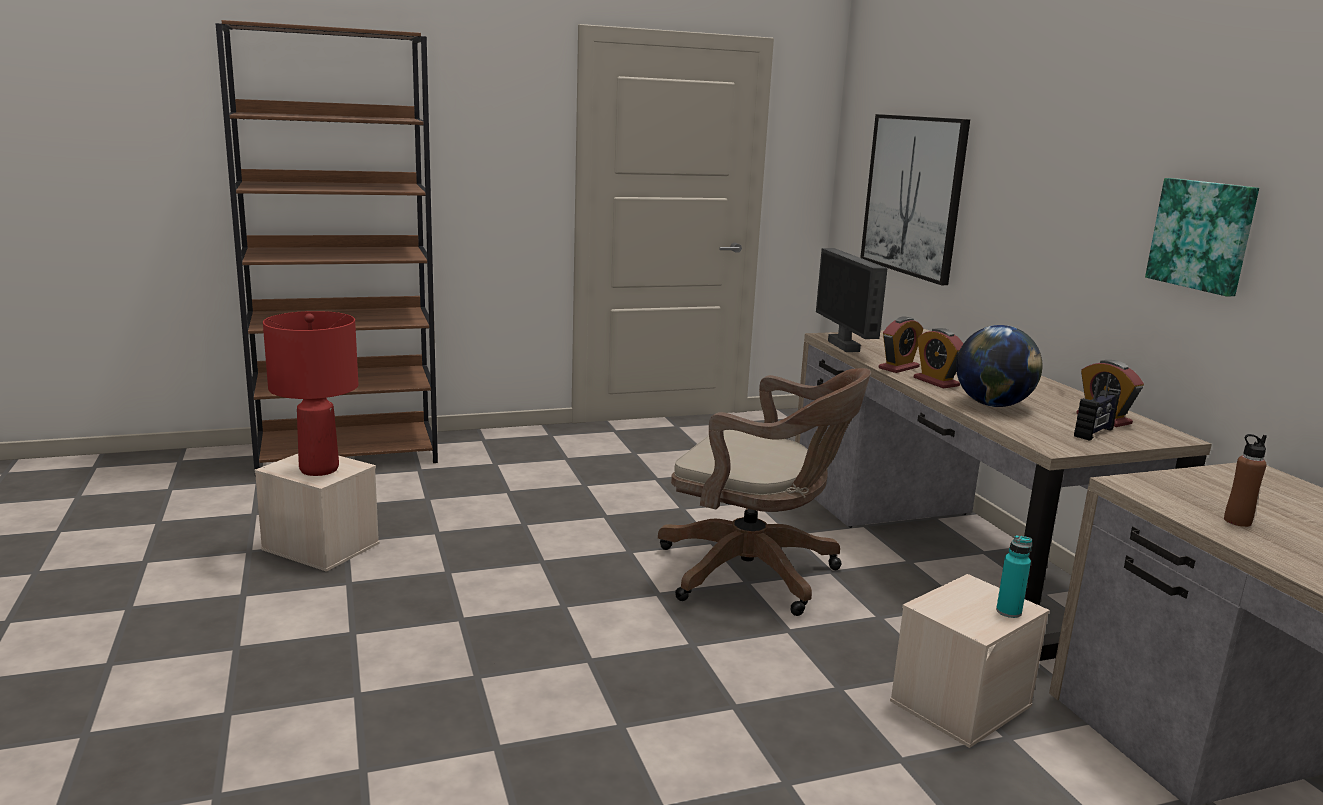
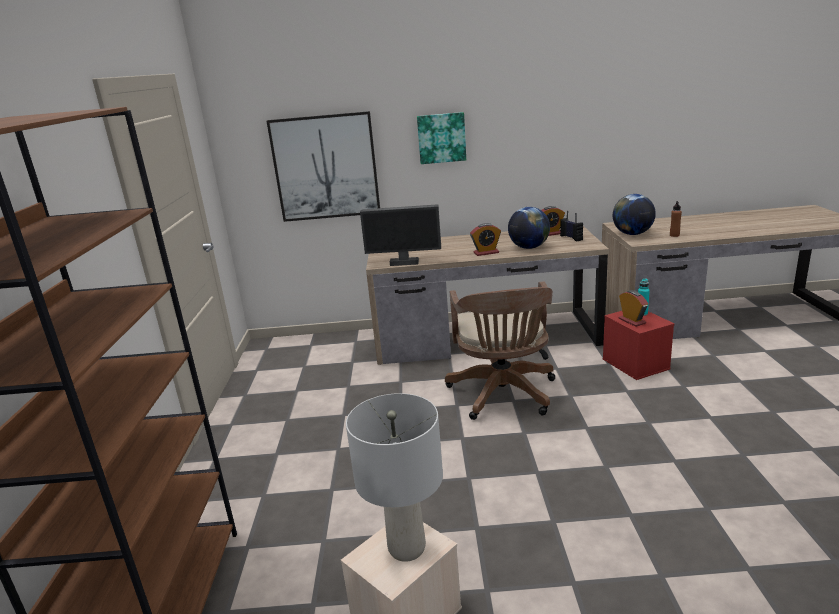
camera: 70 degrees left, 5 degrees up
(320, 469) = (407, 547): red table lamp -> grey table lamp
(756, 574) = (503, 396): brown office chair -> brown office chair turned 135 degrees clockwise
(898, 367) = (456, 257): alarm clock -> alarm clock (632, 321)
(960, 702) = (634, 364): beige storage box -> red storage box
(1191, 482) = (632, 234): none -> globe
(1203, 235) = (553, 141): picture -> picture (441, 138)

